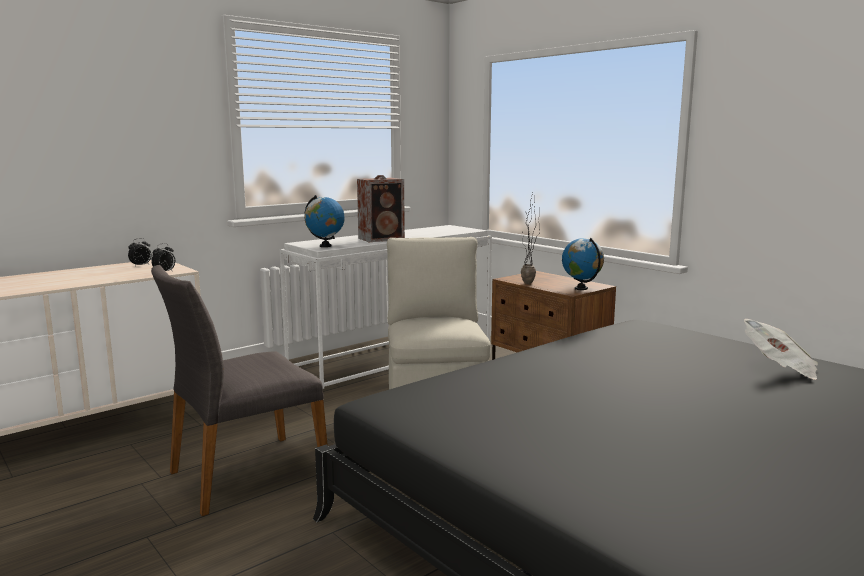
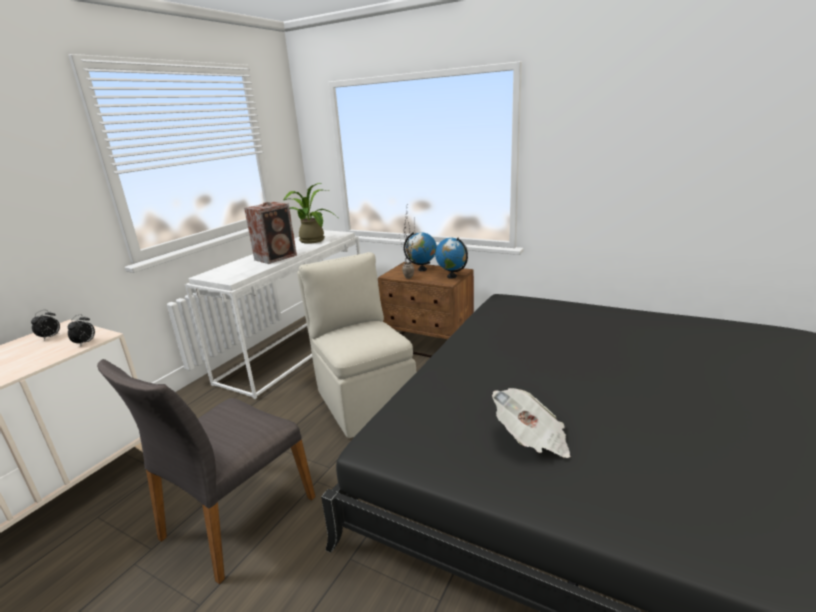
camera: 20 degrees left, 10 degrees up
(325, 246) = (232, 276): globe -> globe (422, 269)
(432, 231) = (310, 240): none -> potted plant
(780, 368) = (625, 326): newspaper -> newspaper (531, 439)

